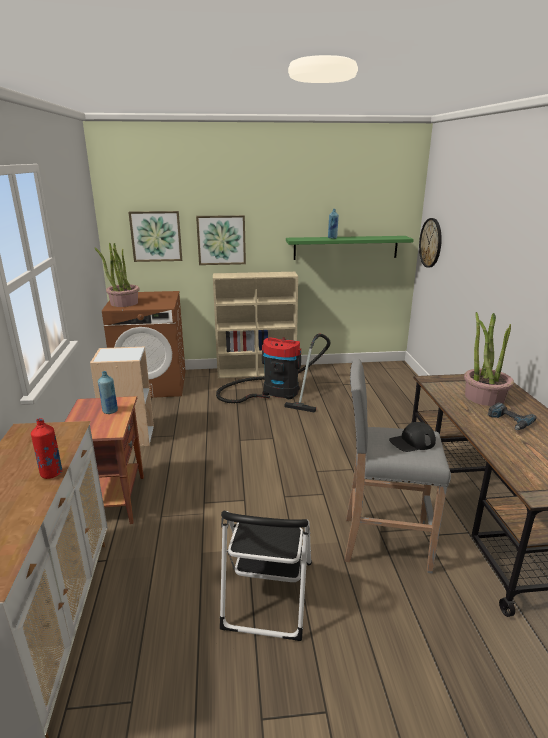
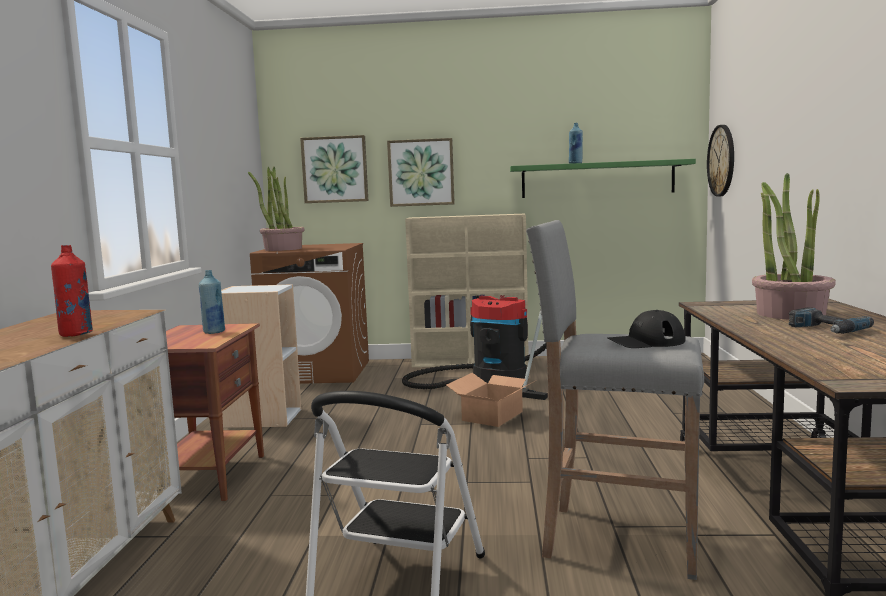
camera: 10 degrees right, 15 degrees down
(285, 430) = (493, 416): none -> cardboard box

